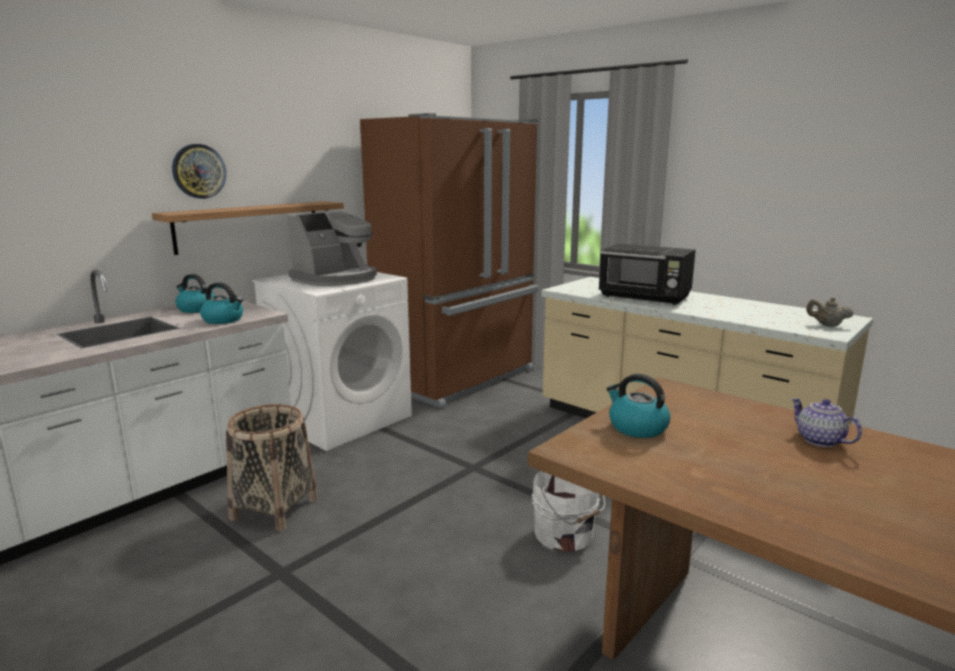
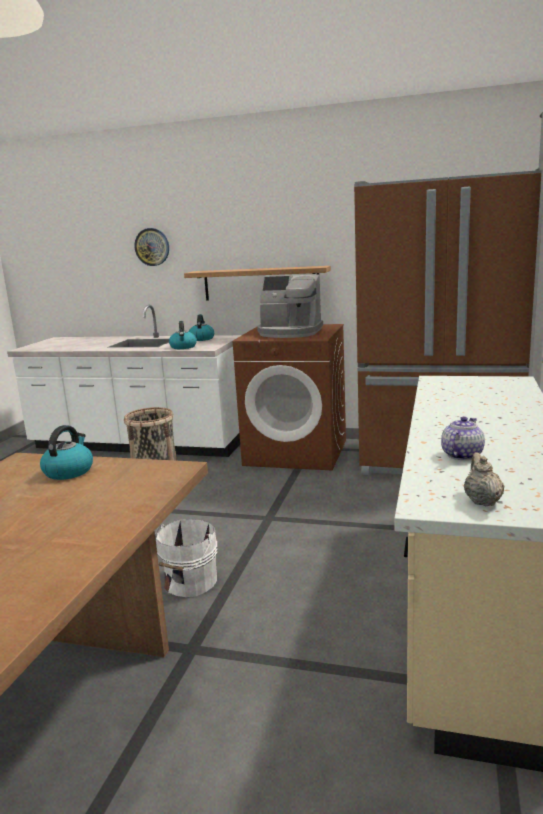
camera: 65 degrees right, 0 degrees up
(199, 171) = (225, 242): wall clock -> wall clock (152, 247)
(341, 418) = (297, 452): white washing machine -> brown washing machine
(645, 297) = (463, 407): black microwave -> none
(819, 440) = (64, 537): teapot -> teapot (461, 455)

